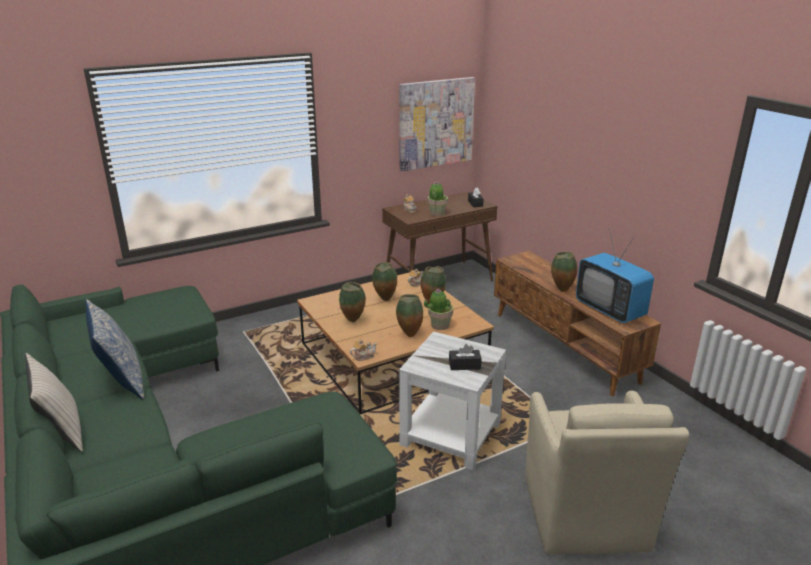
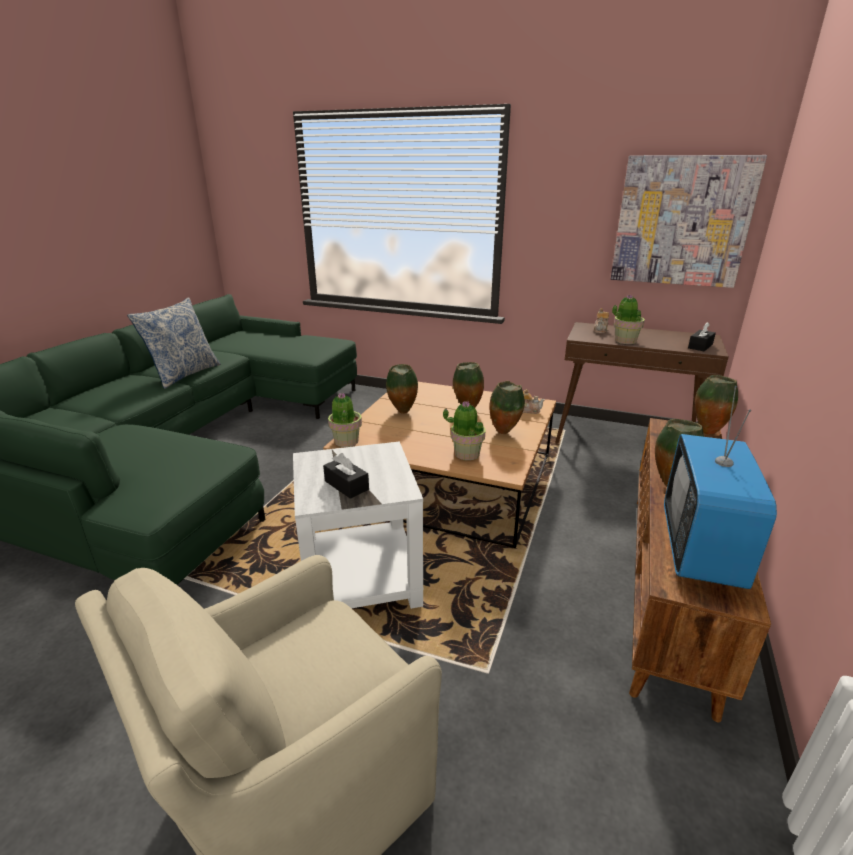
camera: 50 degrees right, 0 degrees up
(62, 432) = (100, 385): beige pillow -> none
(363, 356) = (346, 441): teapot -> potted plant
(409, 335) = (420, 446): vase -> vase (707, 432)

